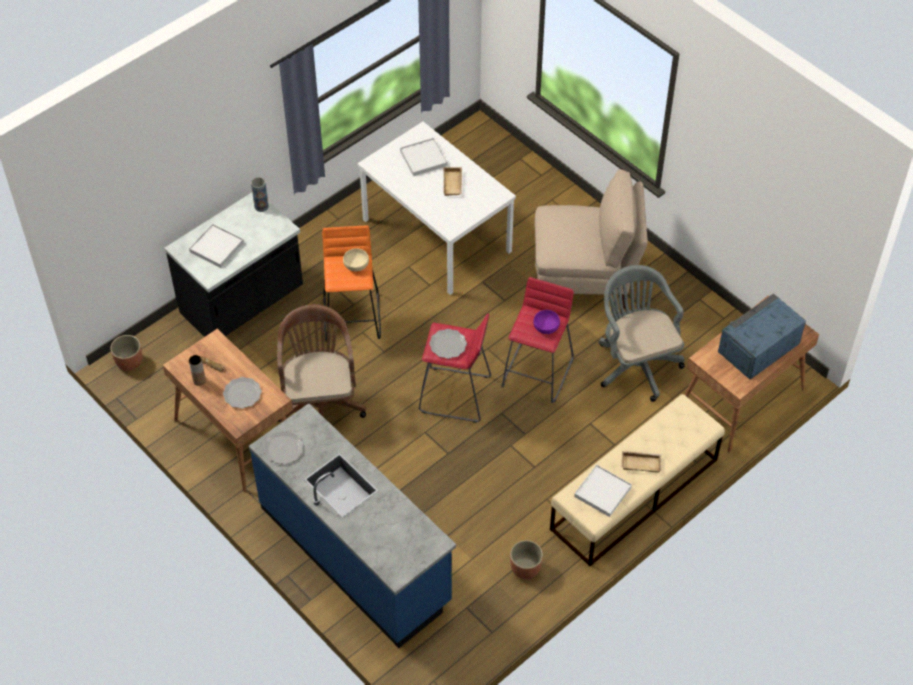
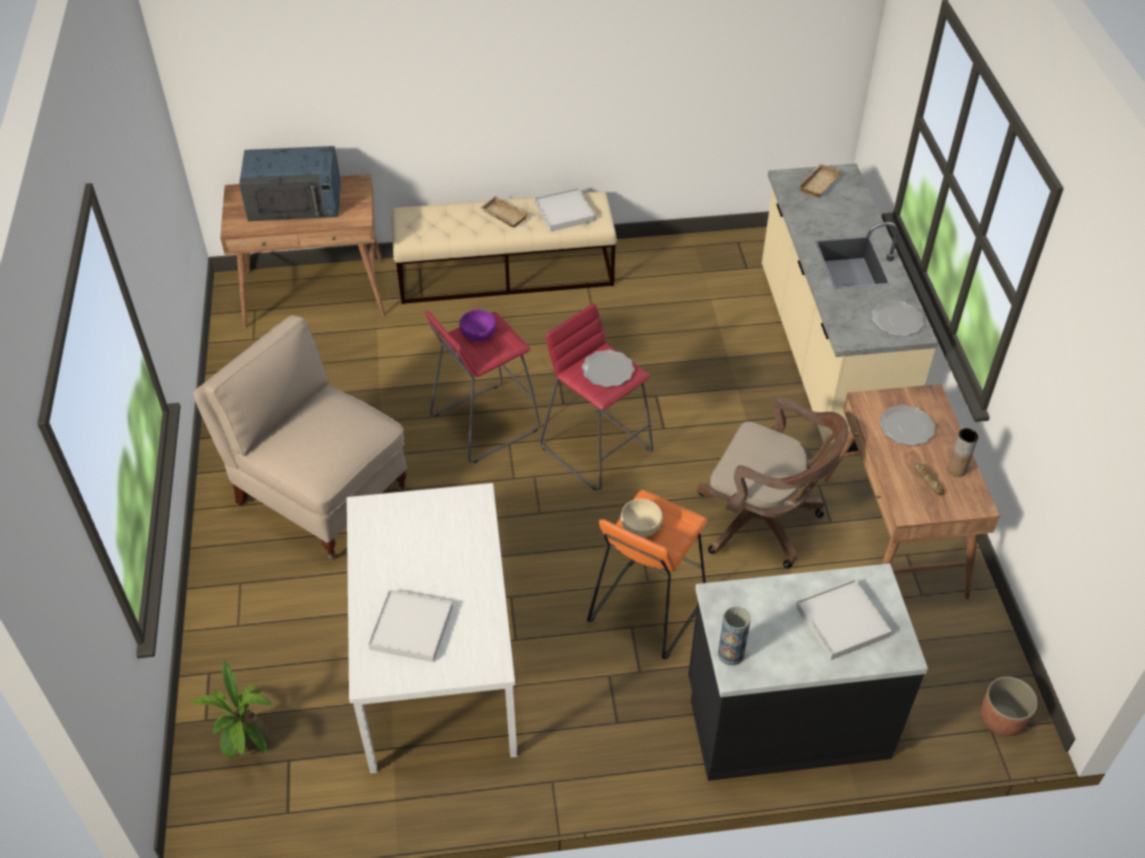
camera: 145 degrees left, 5 degrees down
(320, 403) = (764, 522): brown office chair -> brown office chair turned 90 degrees counterclockwise
(356, 554) = (826, 355): blue counter -> beige counter
(453, 184) = (409, 561): beige tray -> beige tray (818, 183)
(491, 160) = (246, 743): none -> potted plant
(525, 568) = (665, 269): planter -> none
(635, 362) = (371, 378): grey office chair -> none

